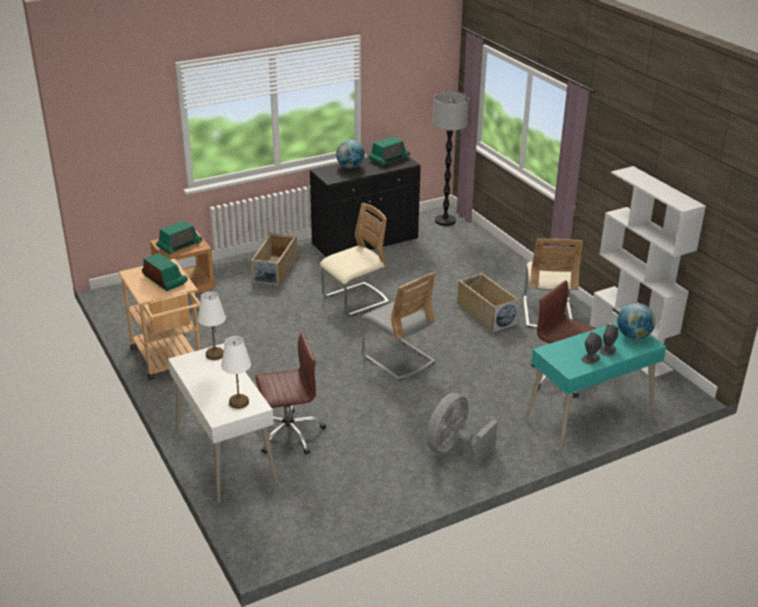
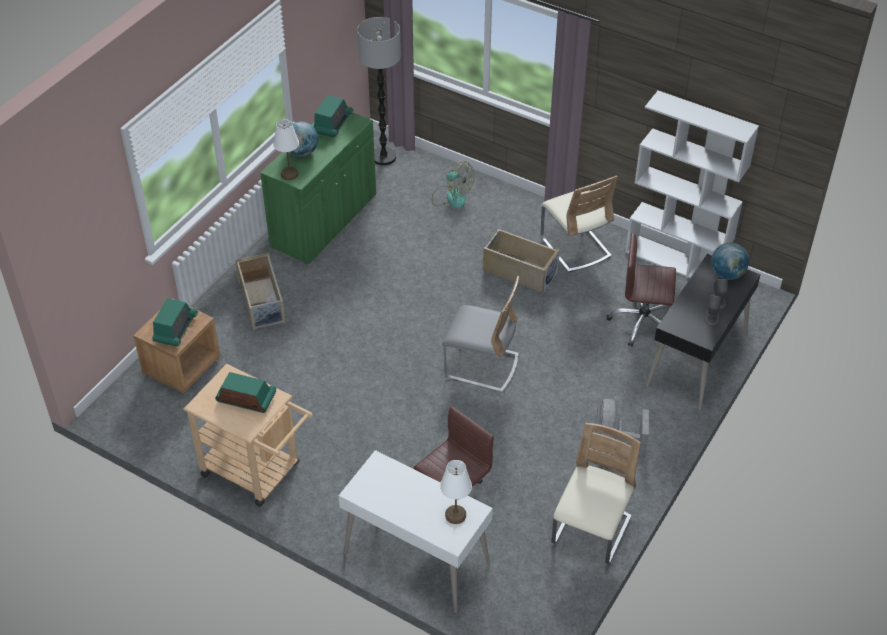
camera: 30 degrees left, 15 degrees up
(215, 355) = (380, 469): white table lamp -> white table lamp (289, 174)
(355, 300) = (379, 307): beige chair -> beige chair (591, 531)
(365, 242) = (324, 221): black cabinet -> green cabinet
(475, 256) = (451, 196): none -> fan
(589, 419) = (697, 360): turquoise desk -> black desk

